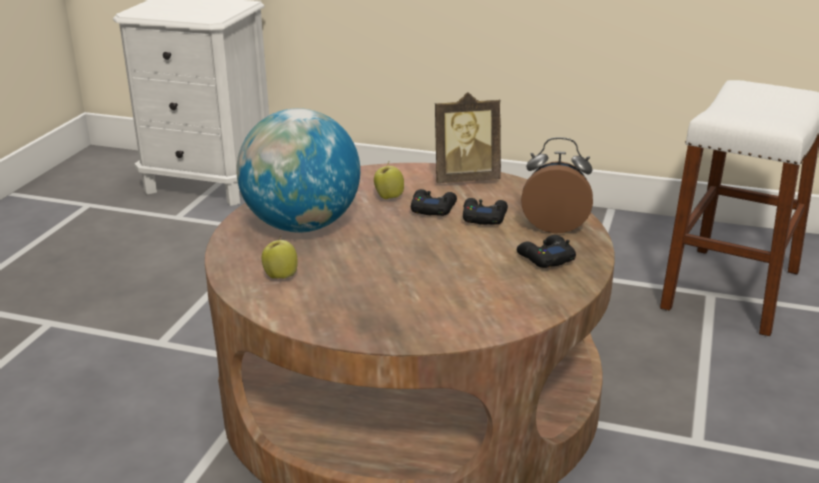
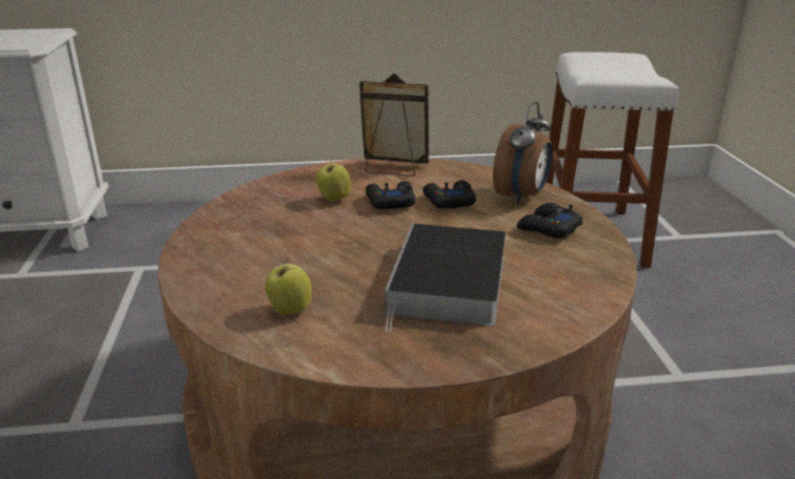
camera: 25 degrees left, 0 degrees up
(302, 226) = (265, 246): globe -> none
(413, 284) = (449, 284): none -> book
(465, 178) = (393, 168): picture frame -> picture frame turned 135 degrees counterclockwise
(555, 225) = (522, 196): alarm clock -> alarm clock turned 135 degrees clockwise

